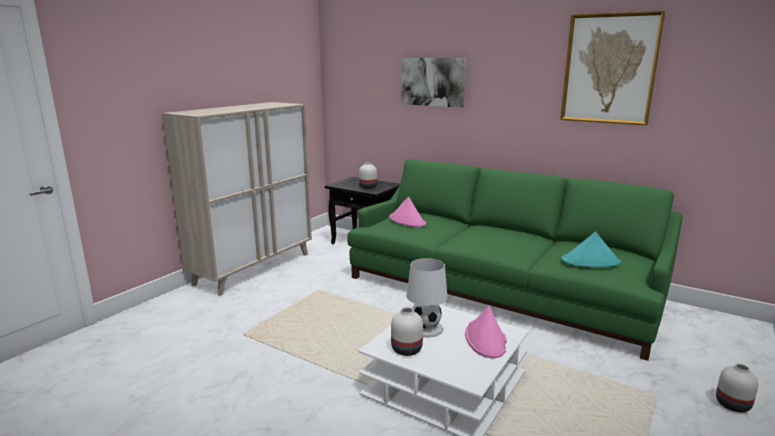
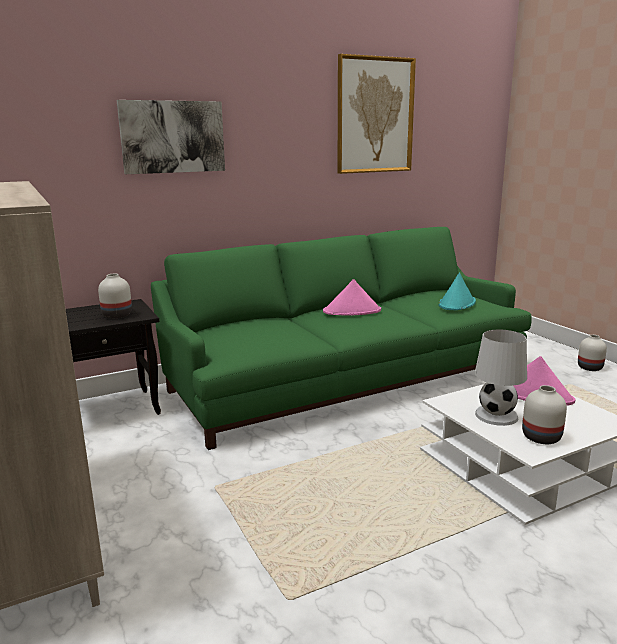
camera: 60 degrees left, 0 degrees up
(407, 221) = (247, 335): pink hat -> pink hat (352, 311)

